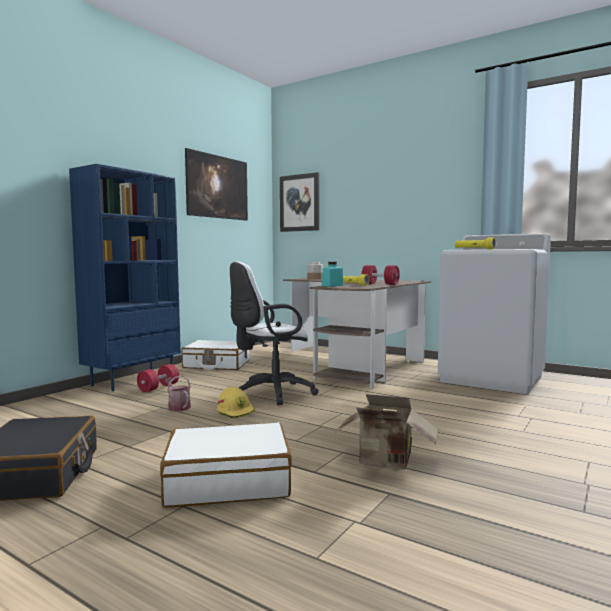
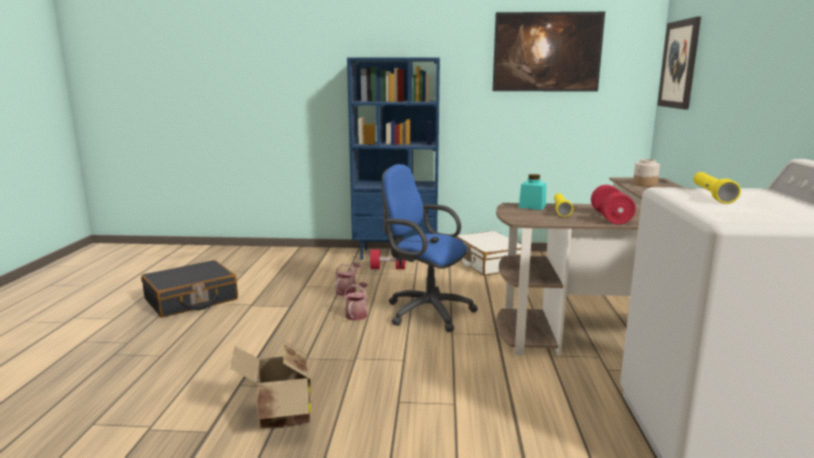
camera: 60 degrees right, 10 degrees up
(228, 481) = (205, 357): white suitcase -> none
(236, 411) = (357, 314): yellow hard hat -> watering can
(270, 394) = (424, 311): white office chair -> blue office chair

